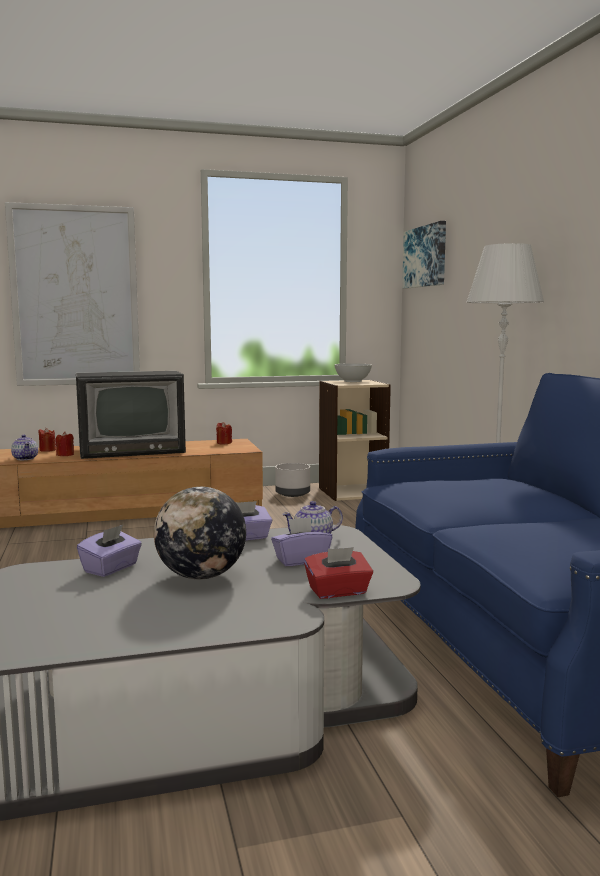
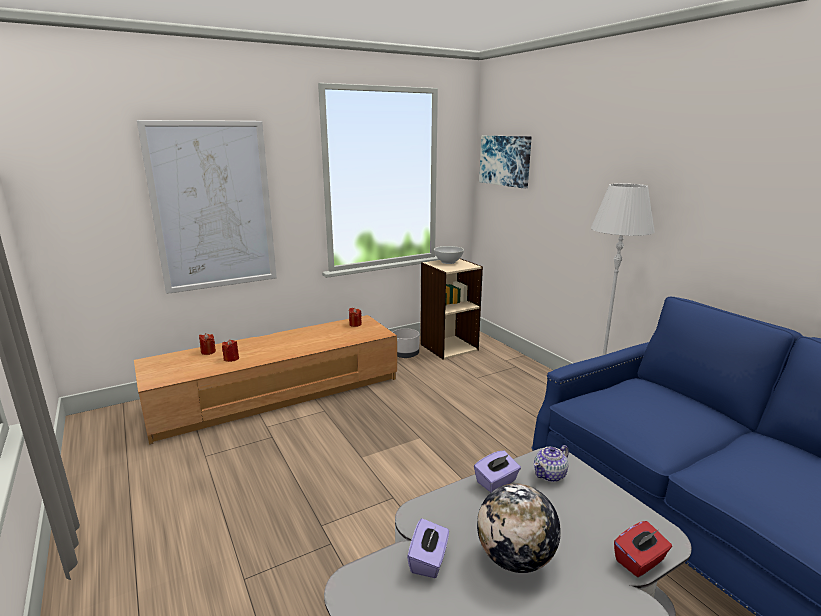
camera: 15 degrees left, 10 degrees up
(25, 458) = (198, 369): teapot -> none
(132, 450) = (286, 344): television -> none
(301, 560) = (570, 513): purple tissue box -> none

